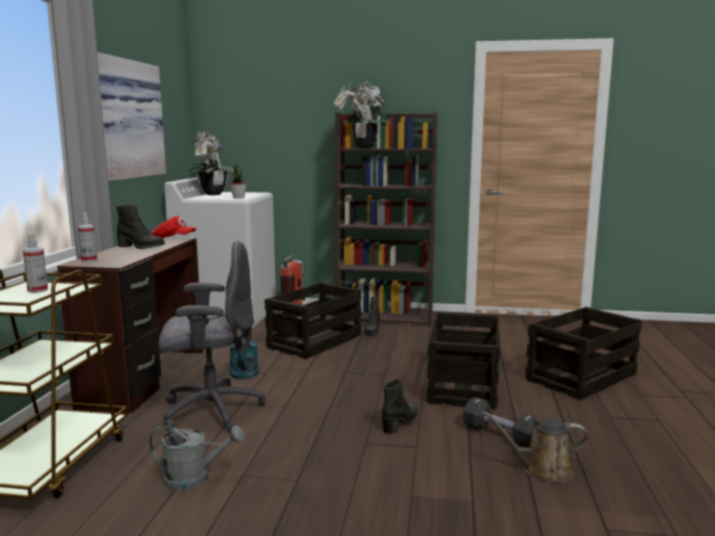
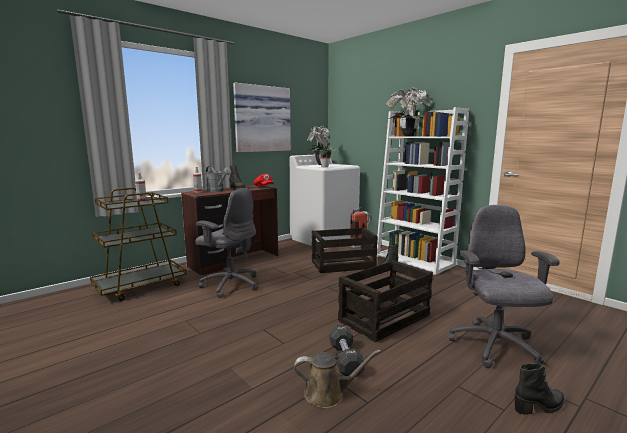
camera: 40 degrees right, 0 degrees up
(194, 478) = (169, 313): grey watering can -> grey watering can (217, 190)
(244, 371) = (279, 270): turquoise watering can -> none
(385, 316) = (415, 261): brown bookcase -> white bookcase
(400, 423) = (301, 326): black boot -> black boot (539, 407)
(542, 470) = (328, 394): brown watering can -> brown watering can turned 135 degrees clockwise
(581, 376) = (494, 347): crate -> grey office chair

